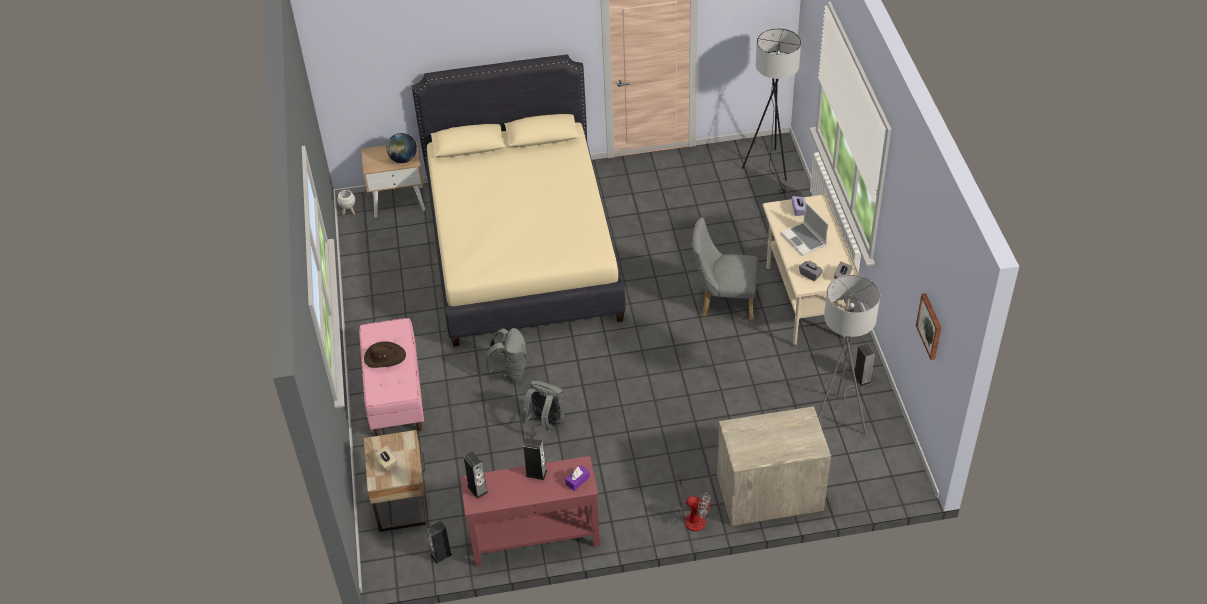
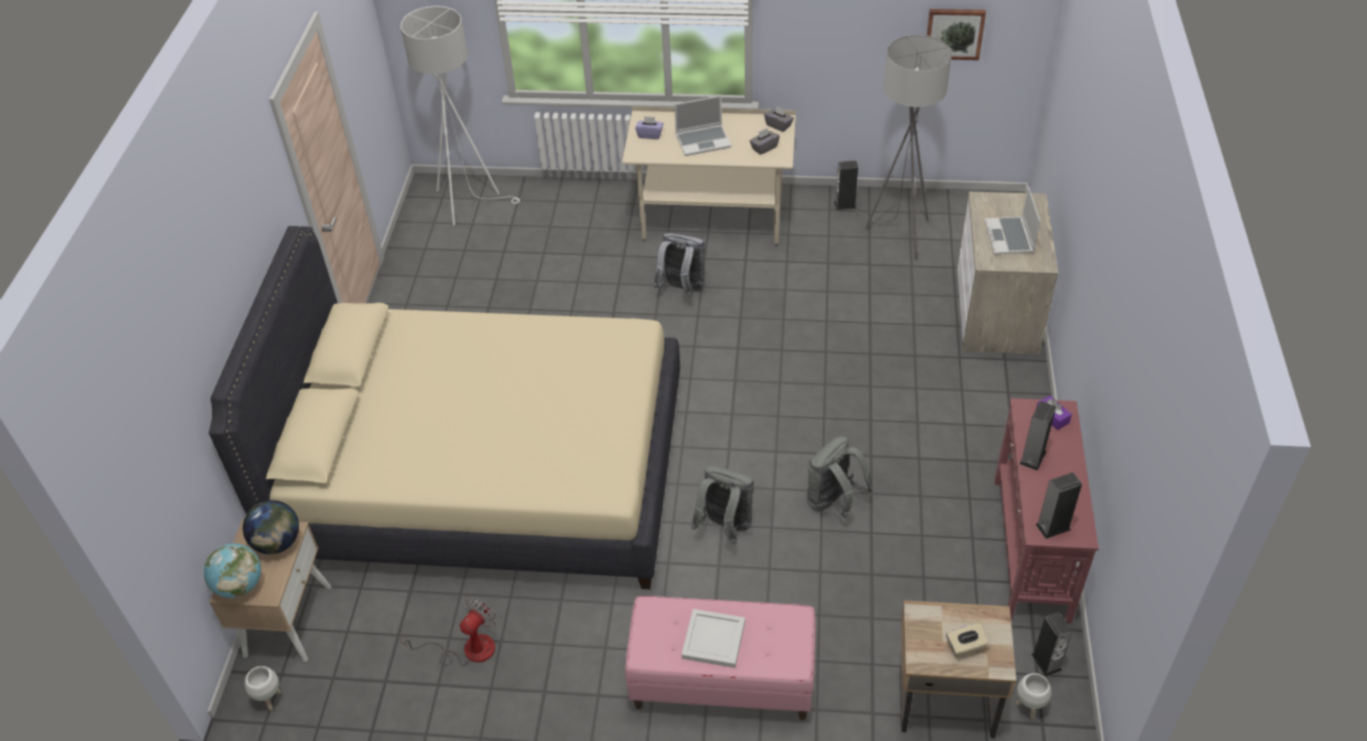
camera: 75 degrees left, 0 degrees up
(373, 155) = (240, 586): none -> globe
(384, 357) = (712, 640): brown hat -> white tray
(405, 548) = (1029, 707): none -> white planter
(692, 516) = (1019, 385): fan -> fan (467, 649)
(723, 302) = (682, 289): grey chair -> grey backpack
(765, 437) = (1010, 237): none -> laptop
(771, 168) = (468, 201): black floor lamp -> white floor lamp

